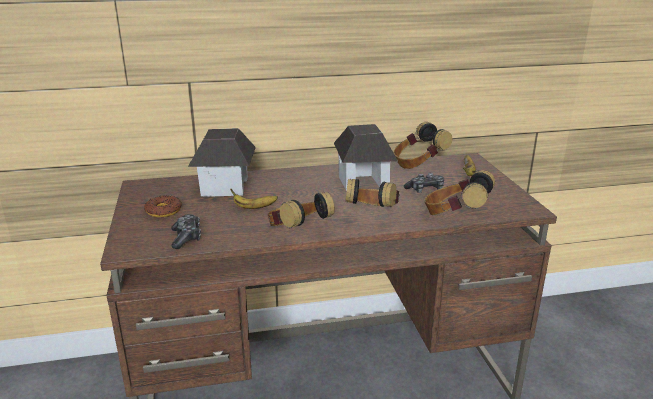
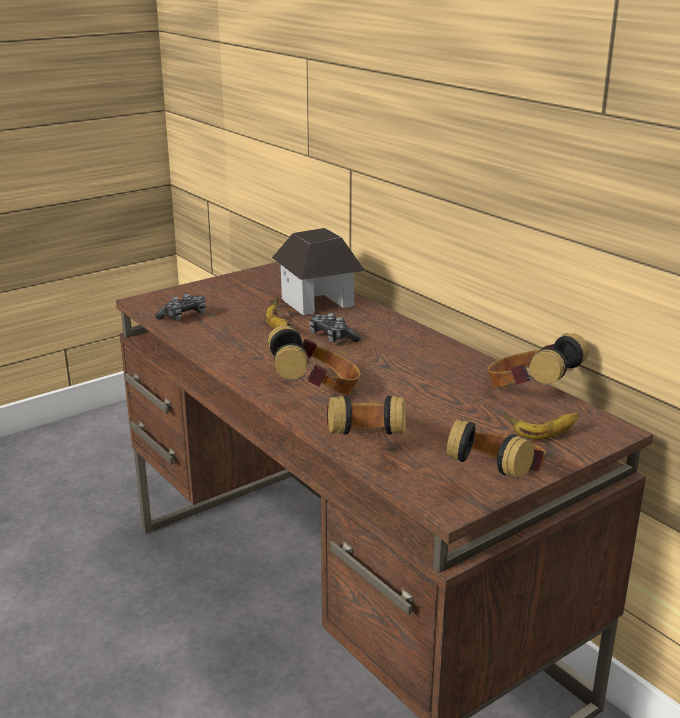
camera: 65 degrees right, 0 degrees up
(163, 211) = (232, 293): donut -> none
(297, 233) = (232, 362): headphones -> headphones (497, 482)
(363, 181) = (418, 368): toy house -> none
(425, 190) = (434, 413): game controller -> game controller (332, 337)

